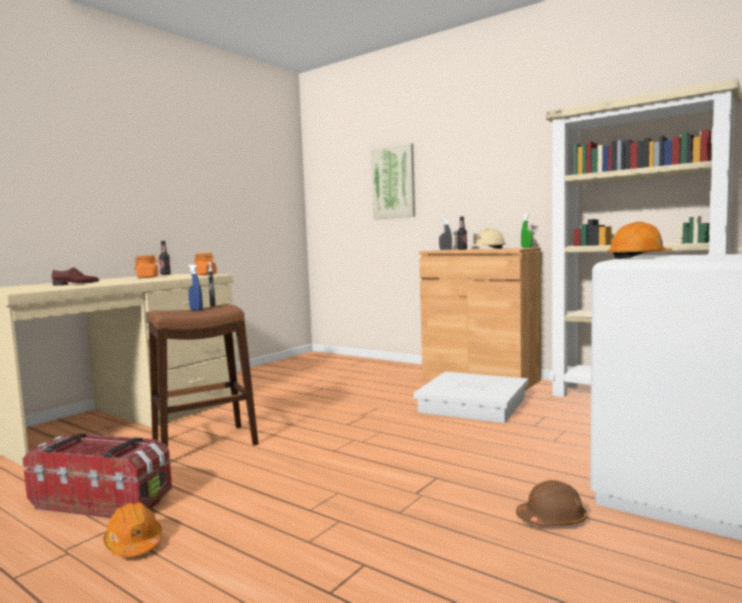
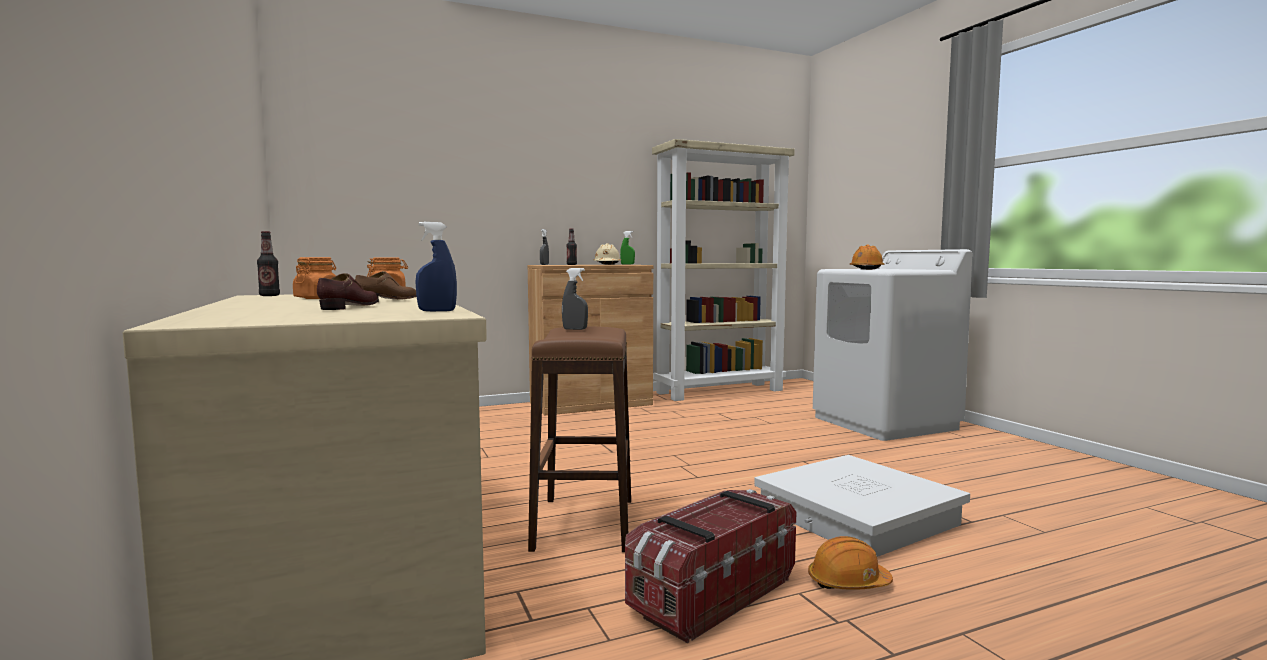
camera: 60 degrees left, 0 degrees up
(131, 281) = (388, 300): none -> brown shoe
(196, 310) = (588, 334): blue spray bottle -> blue spray bottle (437, 311)
(394, 182) = (450, 177): picture -> none
(473, 404) = (654, 420): white storage box -> white storage box (856, 515)
(552, 519) = (898, 453): brown hard hat -> none

